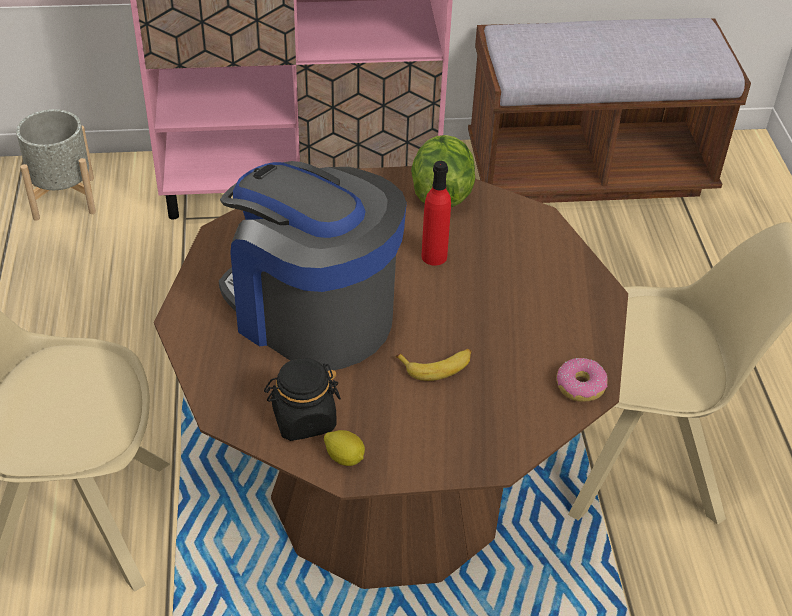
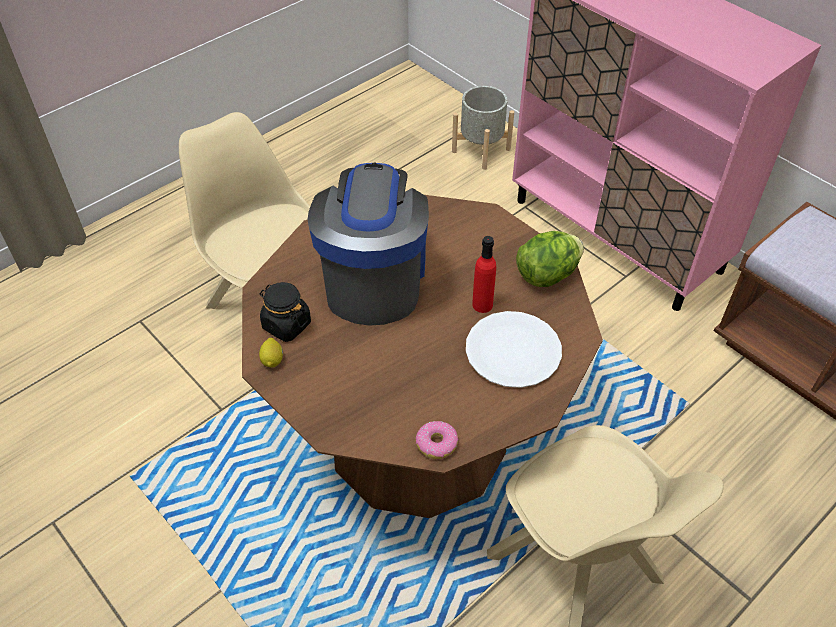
camera: 55 degrees right, 5 degrees up
(437, 366) = (385, 360): banana -> none
(513, 270) = (512, 351): none -> white plate

